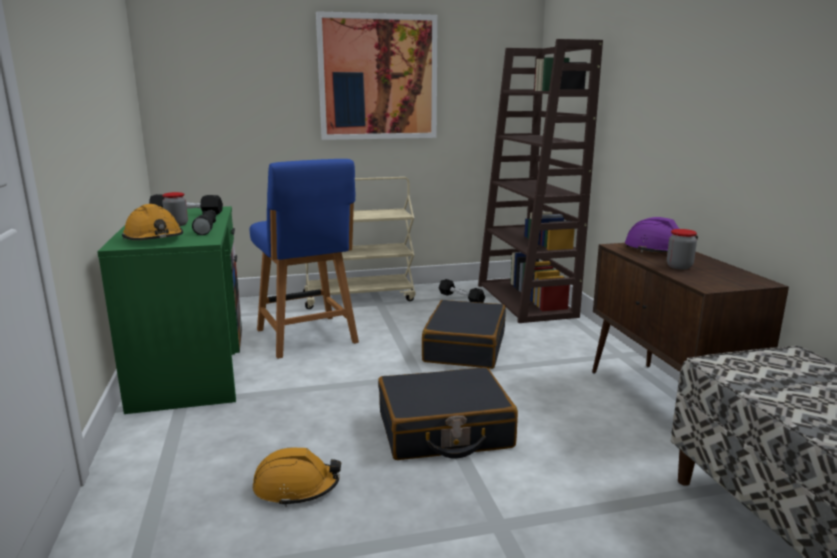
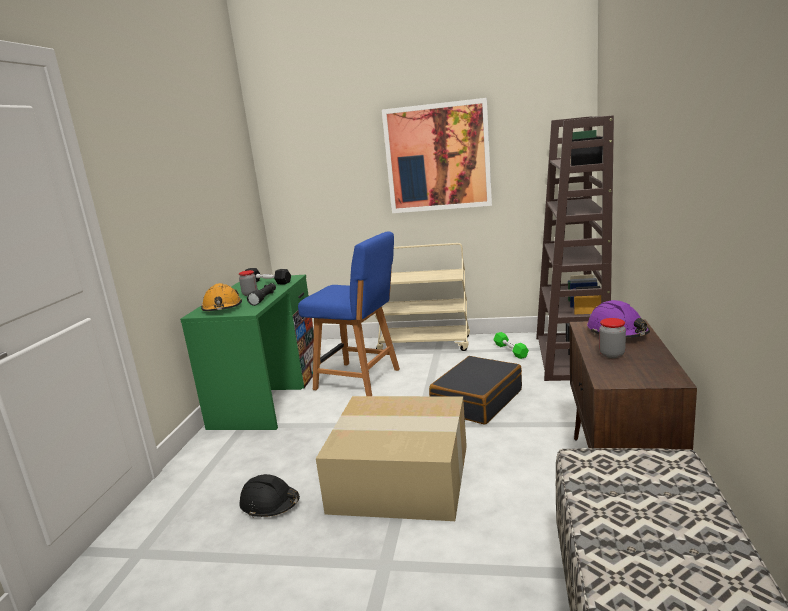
camera: 25 degrees right, 0 degrees up
(296, 487) = (270, 504): orange hard hat -> black hard hat
(307, 337) = (360, 379): blue chair -> blue chair turned 60 degrees counterclockwise
(444, 431) = (403, 476): black suitcase -> cardboard box
(461, 298) = (510, 351): black dumbbell -> green dumbbell

